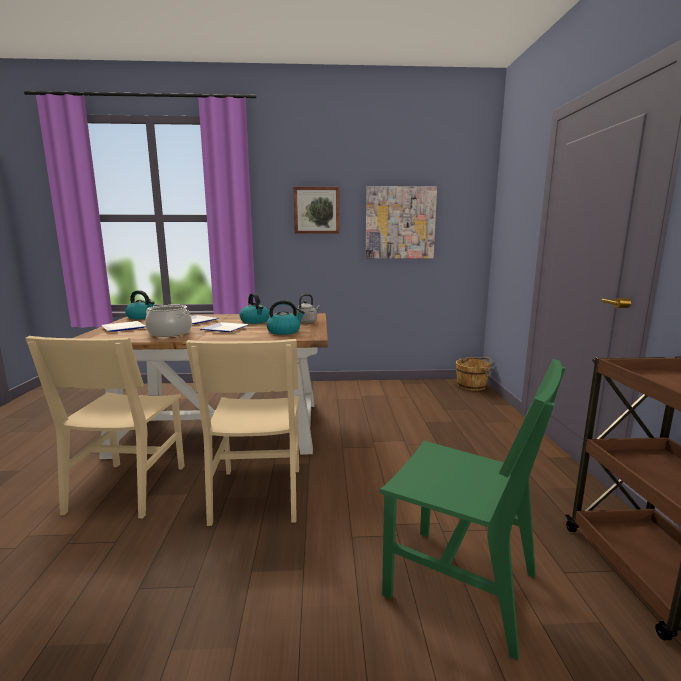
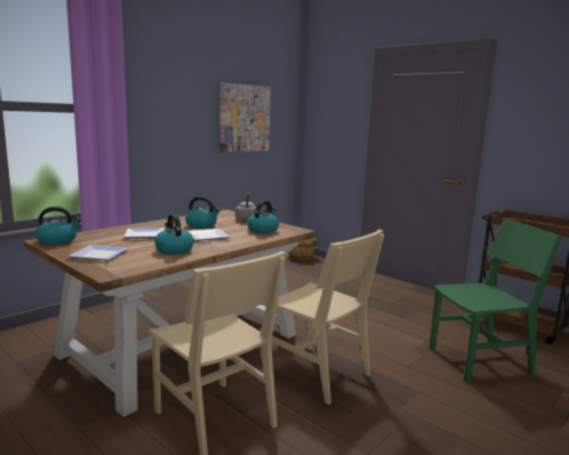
camera: 45 degrees left, 0 degrees up
(169, 333) = (174, 249): cooking pot -> kettle
(316, 210) = (179, 104): picture -> none

